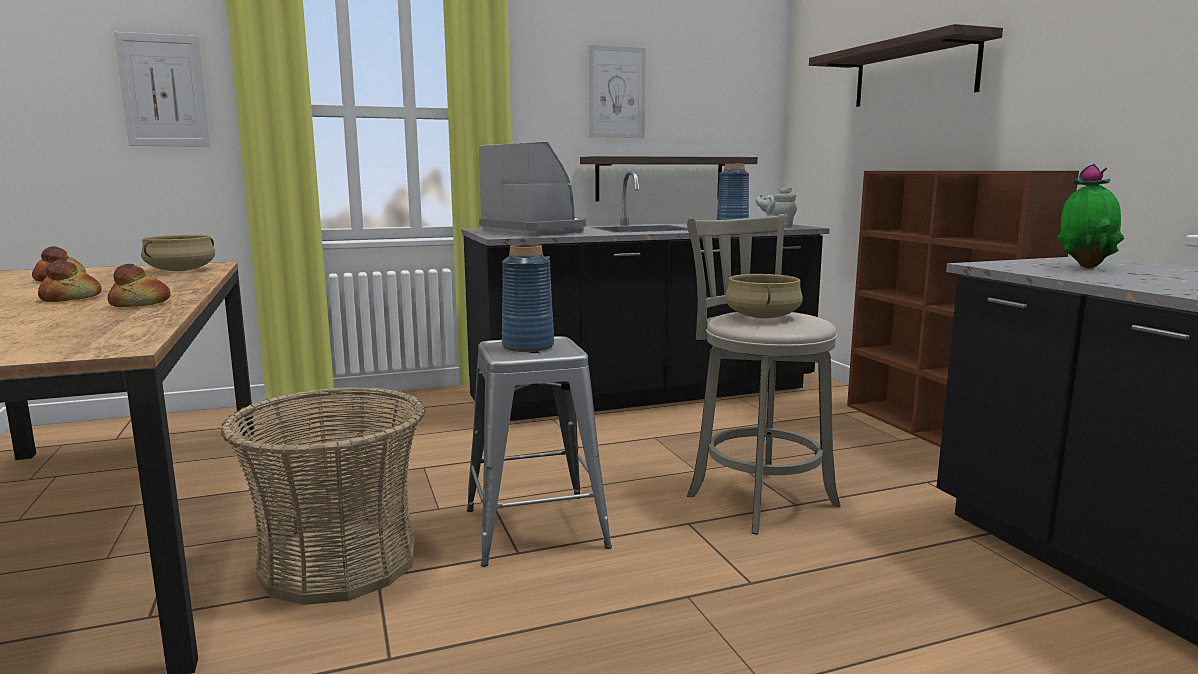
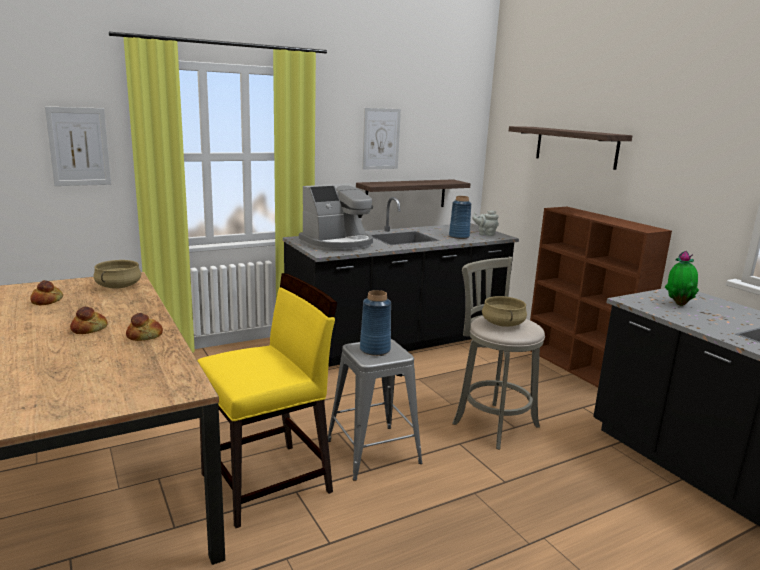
camera: 10 degrees left, 5 degrees up
(339, 562) = (268, 483): basket -> yellow chair
(536, 231) = (338, 243): coffee machine -> coffee machine turned 105 degrees clockwise

